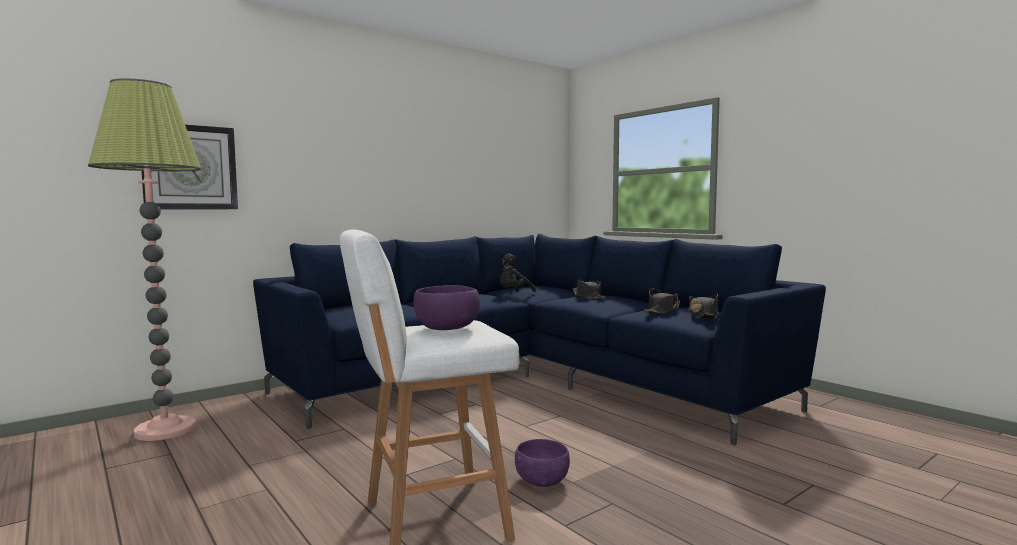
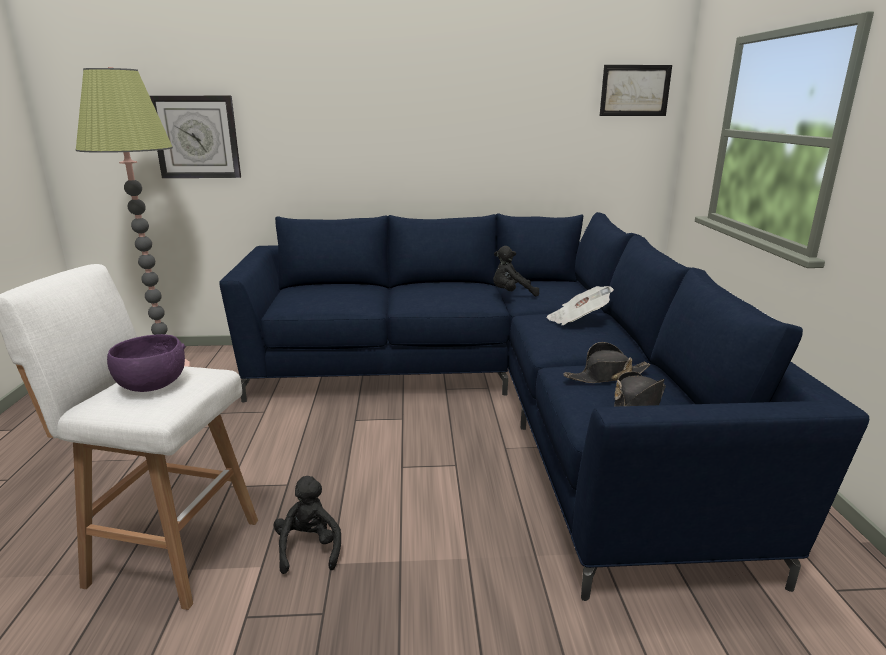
camera: 35 degrees right, 15 degrees up
(541, 481) = (309, 548): purple bowl -> black plush toy
(542, 149) = (635, 90): none -> picture
(588, 297) = (577, 320): black hat -> newspaper

